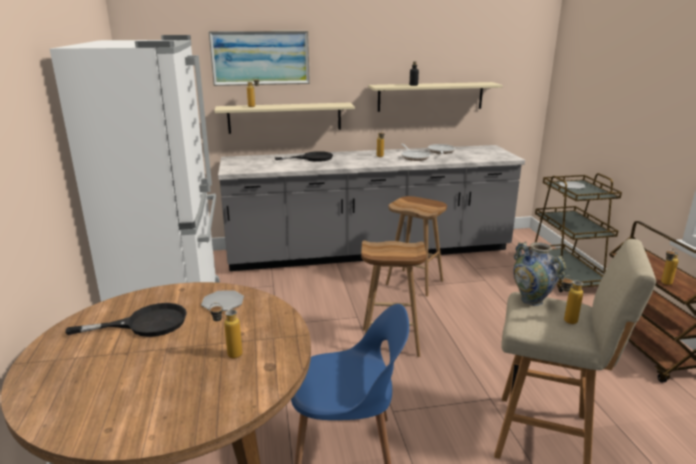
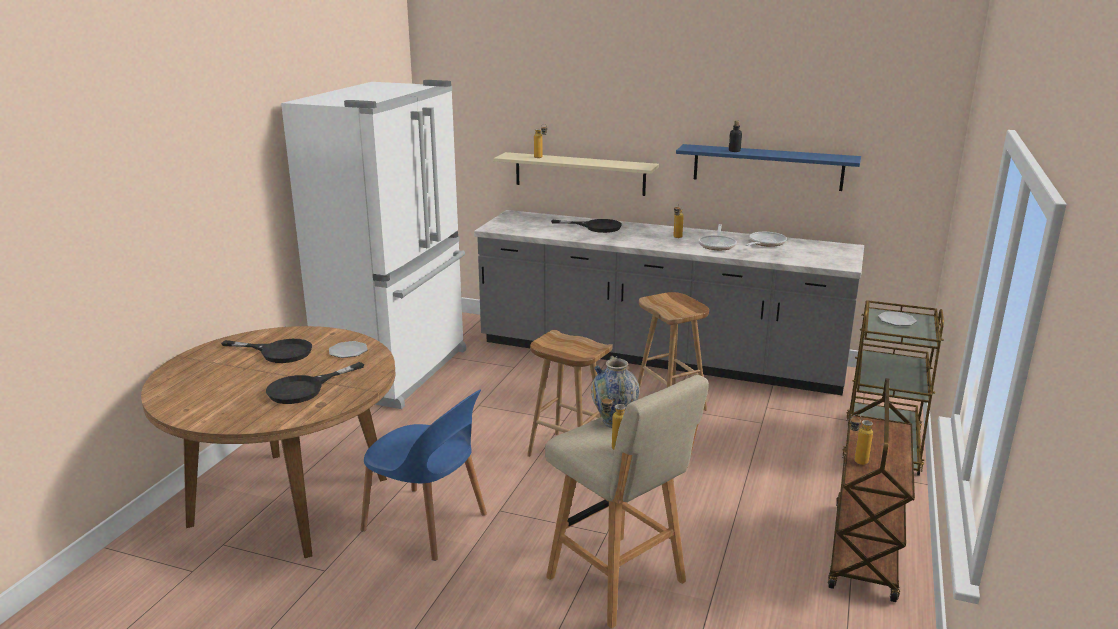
camera: 30 degrees right, 0 degrees up
(228, 355) = (304, 388): bottle -> black frying pan
(260, 58) = (556, 102): picture -> none
(430, 96) = (767, 167): beige shelf -> blue shelf

